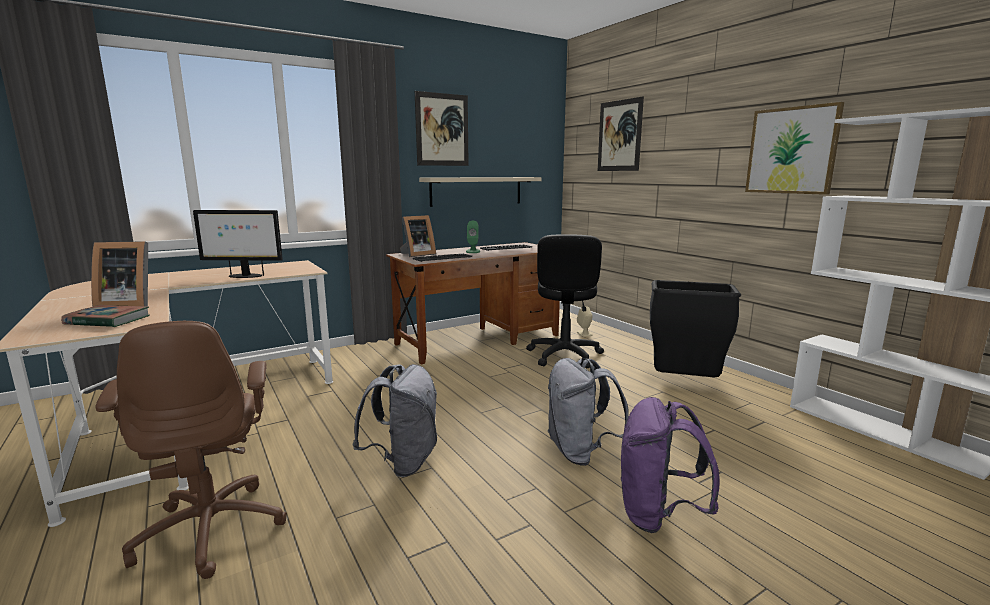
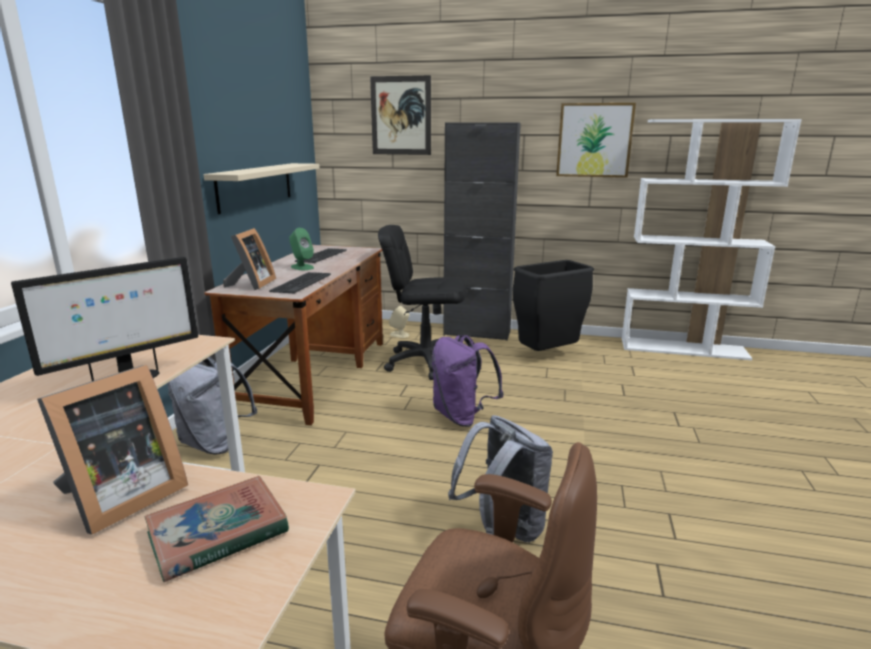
camera: 45 degrees left, 5 degrees up
(442, 130) = (217, 103): picture -> none
(564, 355) = (425, 362): black office chair -> black office chair turned 135 degrees clockwise
(580, 452) = (592, 441): grey backpack -> grey backpack (215, 444)
(653, 349) = (477, 333): none -> black cabinet
(658, 515) = (703, 460): purple backpack -> purple backpack (462, 417)

